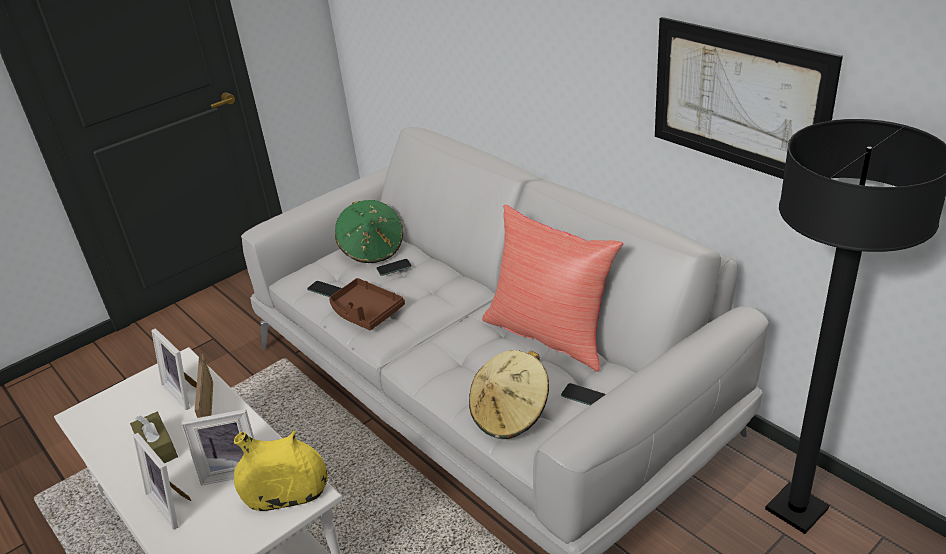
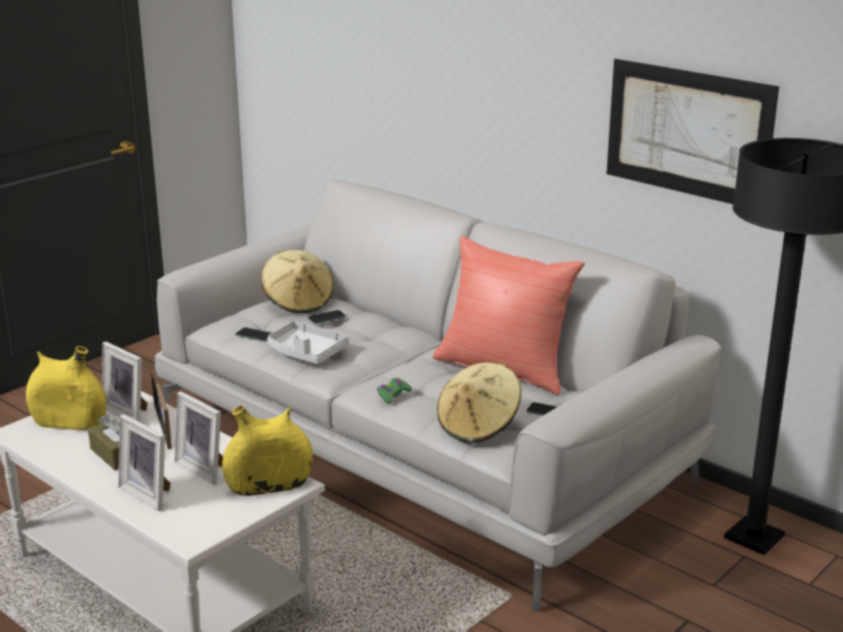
camera: 10 degrees left, 10 degrees down
(128, 404) = (69, 423): none -> yellow vase
(233, 470) = (205, 468): picture frame -> picture frame turned 60 degrees clockwise
(365, 312) = (306, 352): brown tray -> grey tray
(372, 249) = (298, 302): green hat -> beige hat
(435, 369) = (393, 395): none -> green game controller

